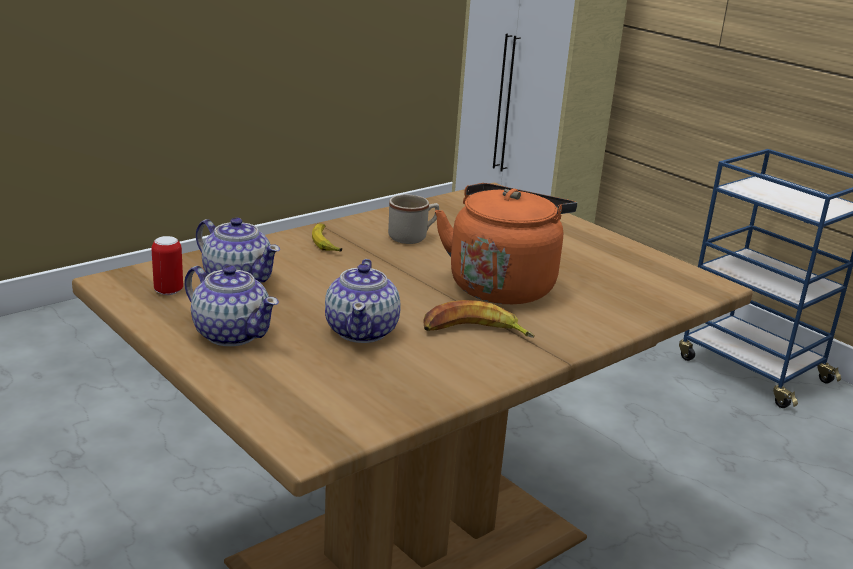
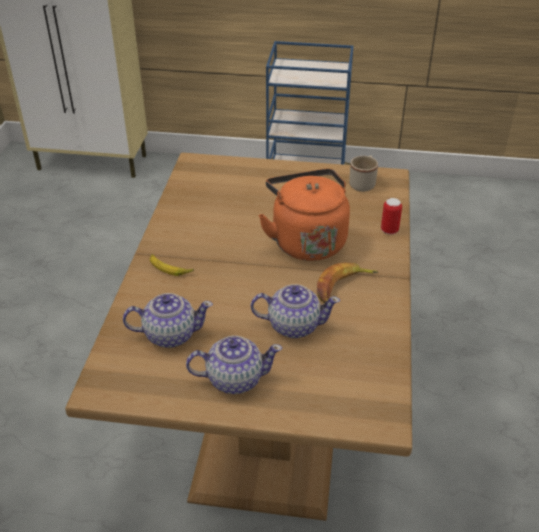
camera: 40 degrees left, 15 degrees up
(168, 291) = (145, 373): can -> can (389, 230)
(362, 331) = (293, 325): teapot -> teapot turned 45 degrees counterclockwise
(413, 237) = (209, 231): beige mug -> beige mug (363, 183)

